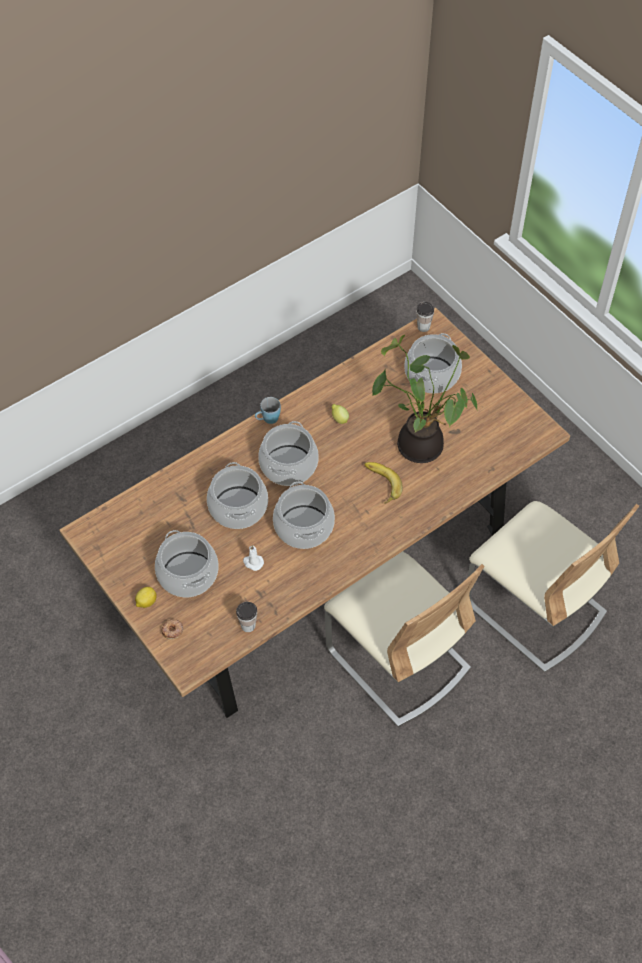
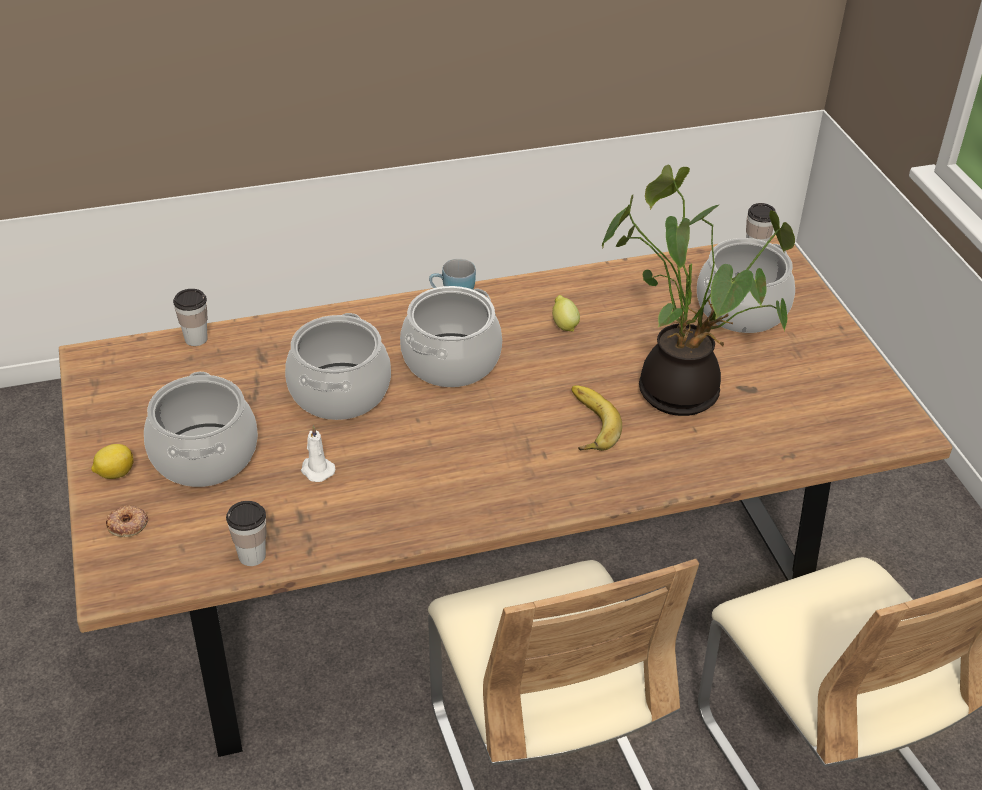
camera: 20 degrees right, 15 degrees down
(136, 498) = (196, 339): none -> cup
(304, 527) = (428, 446): cooking pot -> none

